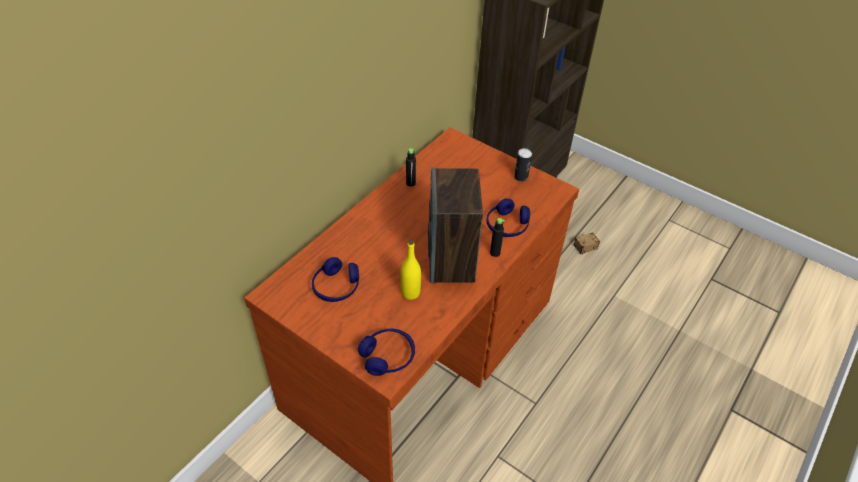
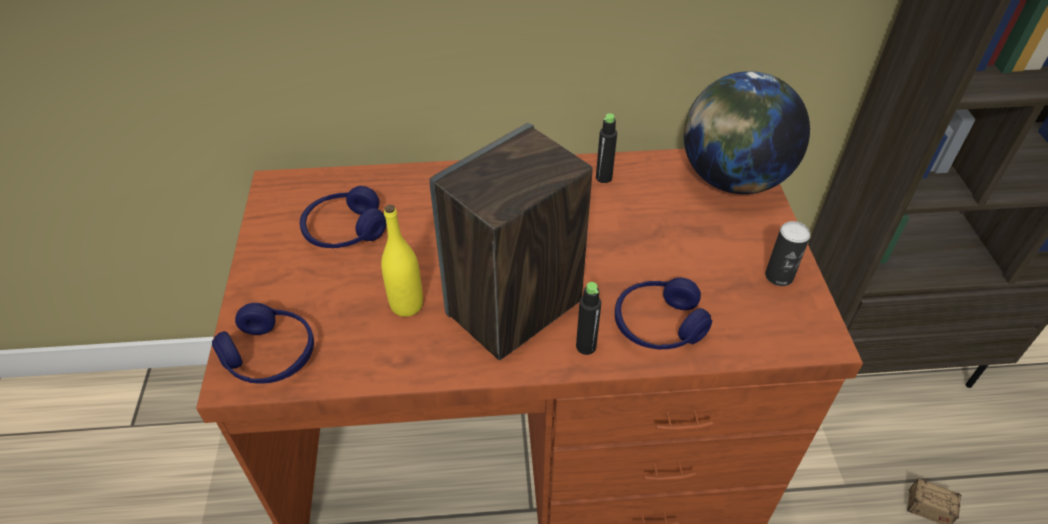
camera: 50 degrees right, 0 degrees up
(458, 149) = (732, 179): none -> globe

